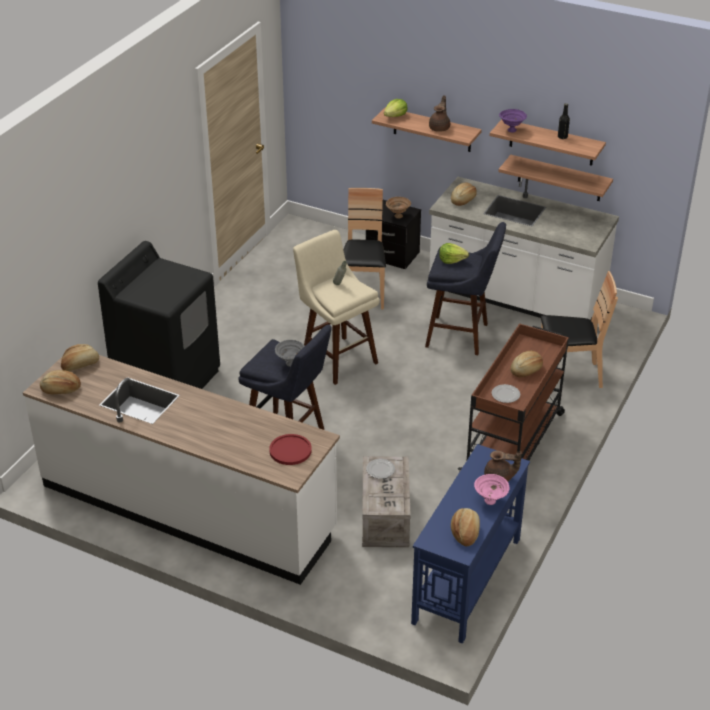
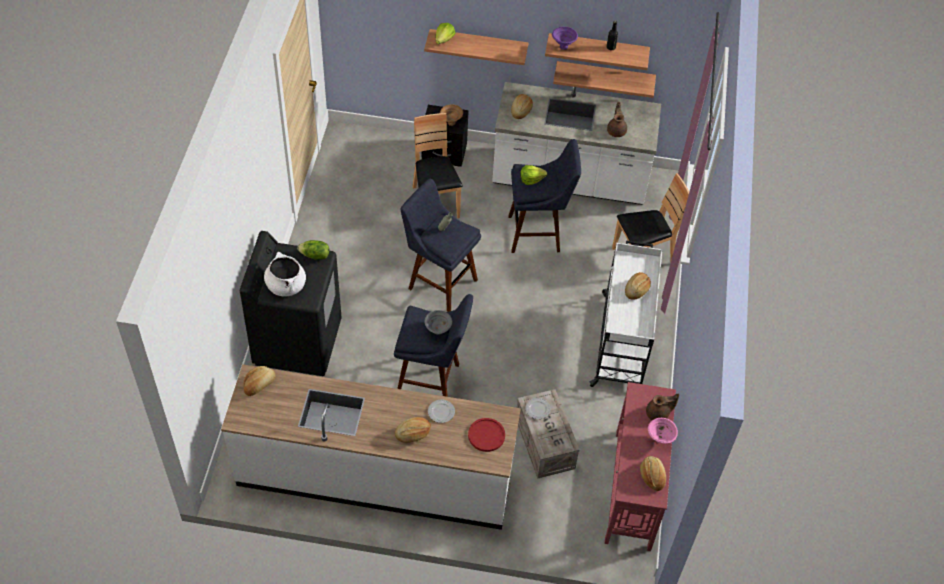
camera: 20 degrees left, 15 degrees up
(61, 389) = (255, 417): bread -> bread (413, 433)
(148, 290) = (286, 285): none -> white cooking pot
(190, 272) = (315, 255): none -> lettuce
(336, 358) = (439, 282): beige stool -> blue stool
(440, 128) = (490, 47): brown teapot -> brown teapot (616, 130)
(466, 580) = (632, 489): blue console table -> red console table
(506, 395) = (629, 321): plate -> plate (441, 412)
(514, 444) = (622, 341): brown cart -> white cart

